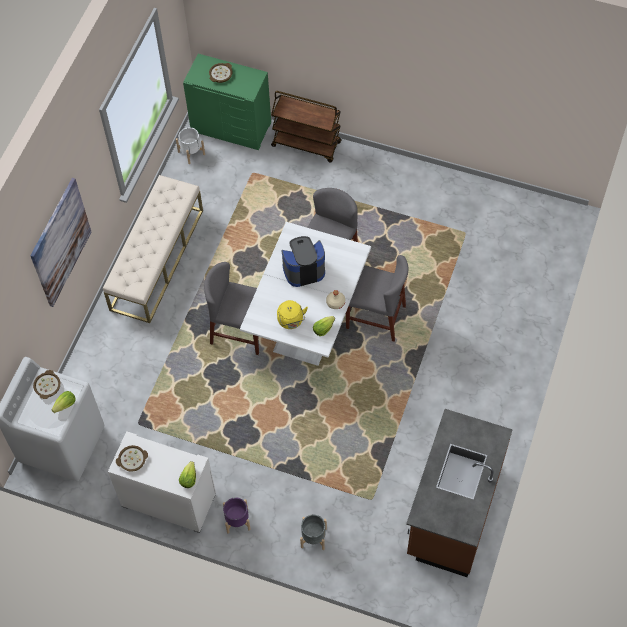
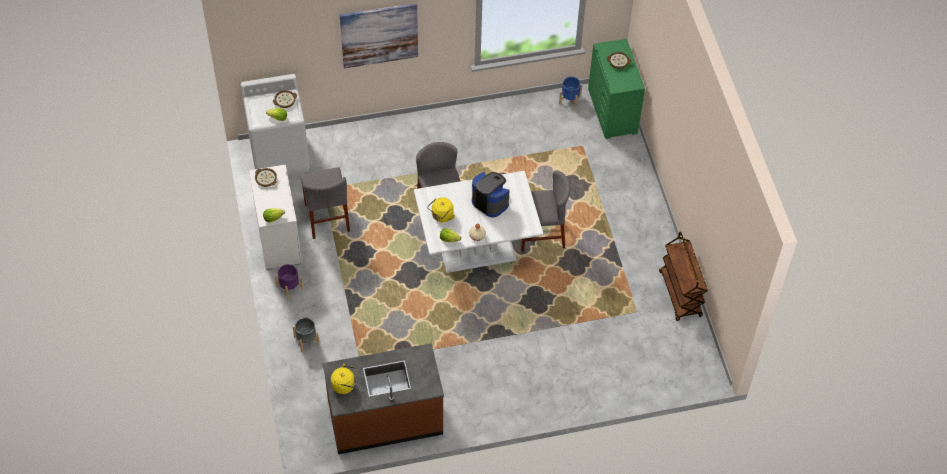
camera: 55 degrees right, 5 degrees down
(157, 259) = (463, 128): beige bench -> none
(191, 153) = (569, 99): white planter -> blue planter
(307, 144) = (636, 166): brown cart -> brown cart (680, 294)
(375, 317) = (514, 289): grey chair -> grey chair (327, 217)
(446, 515) = (345, 385): none -> yellow kettle

